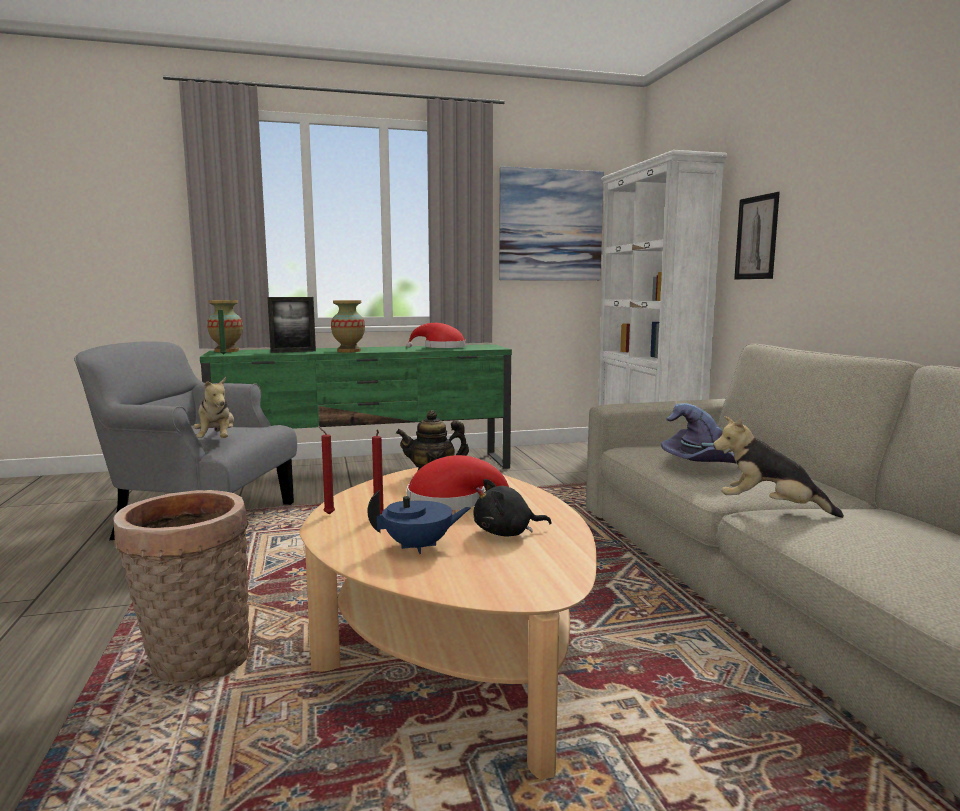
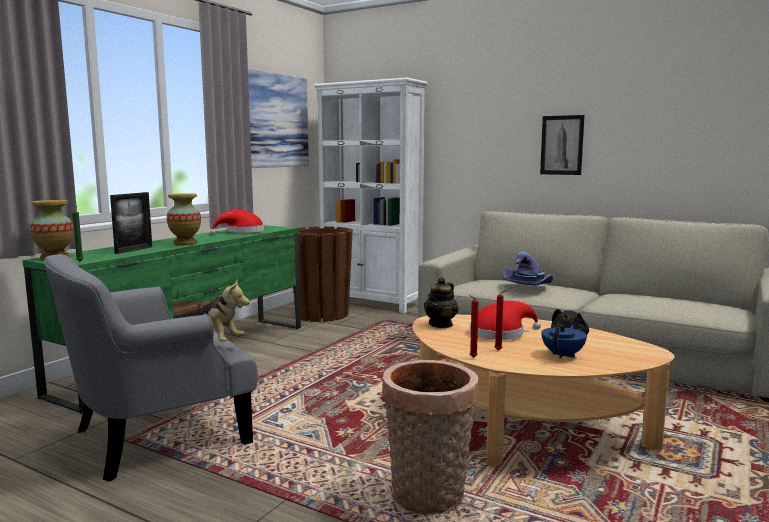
camera: 45 degrees left, 0 degrees up
(561, 461) = (322, 314): none -> brown planter
(756, 237) = (457, 141): picture -> picture (562, 145)
(770, 508) = (603, 301): plush toy -> none

